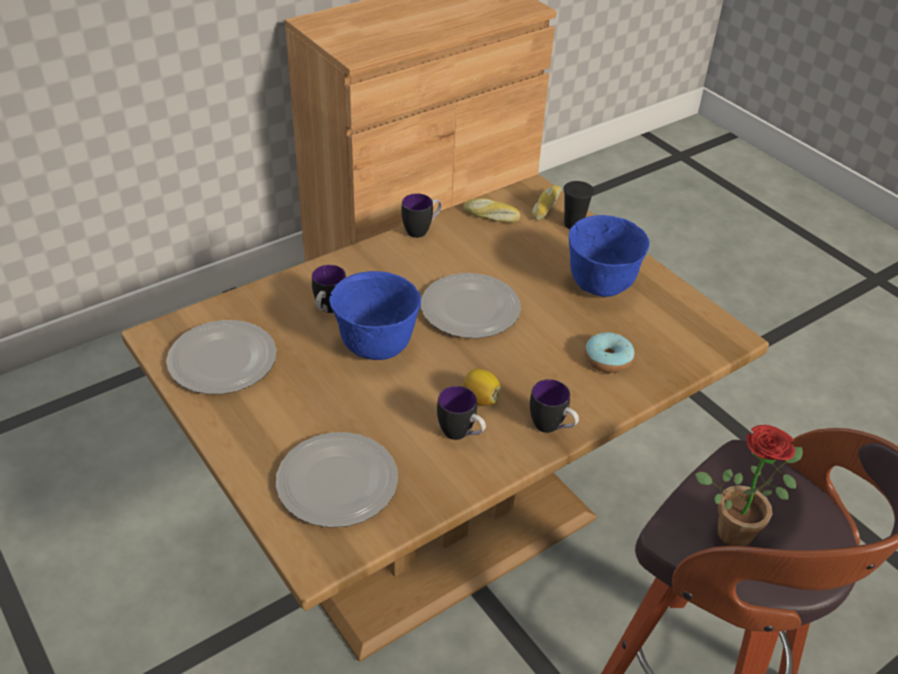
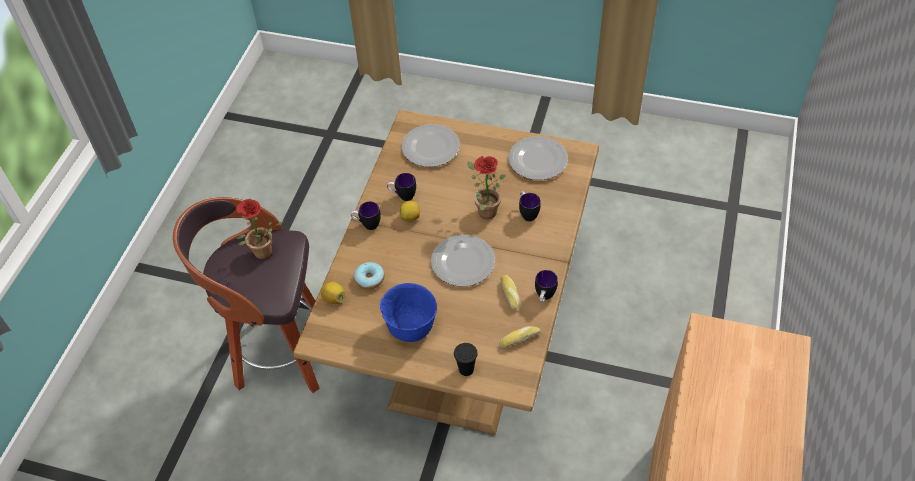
camera: 145 degrees right, 10 degrees up
(375, 346) = (484, 210): blue bowl -> potted plant
(545, 207) = (496, 373): bread -> bread (510, 294)
(674, 365) = (334, 298): none -> lemon

